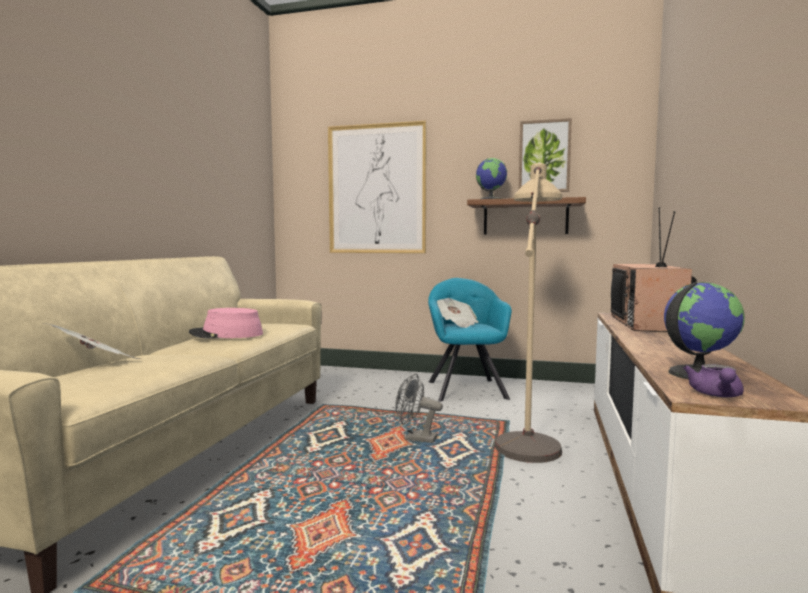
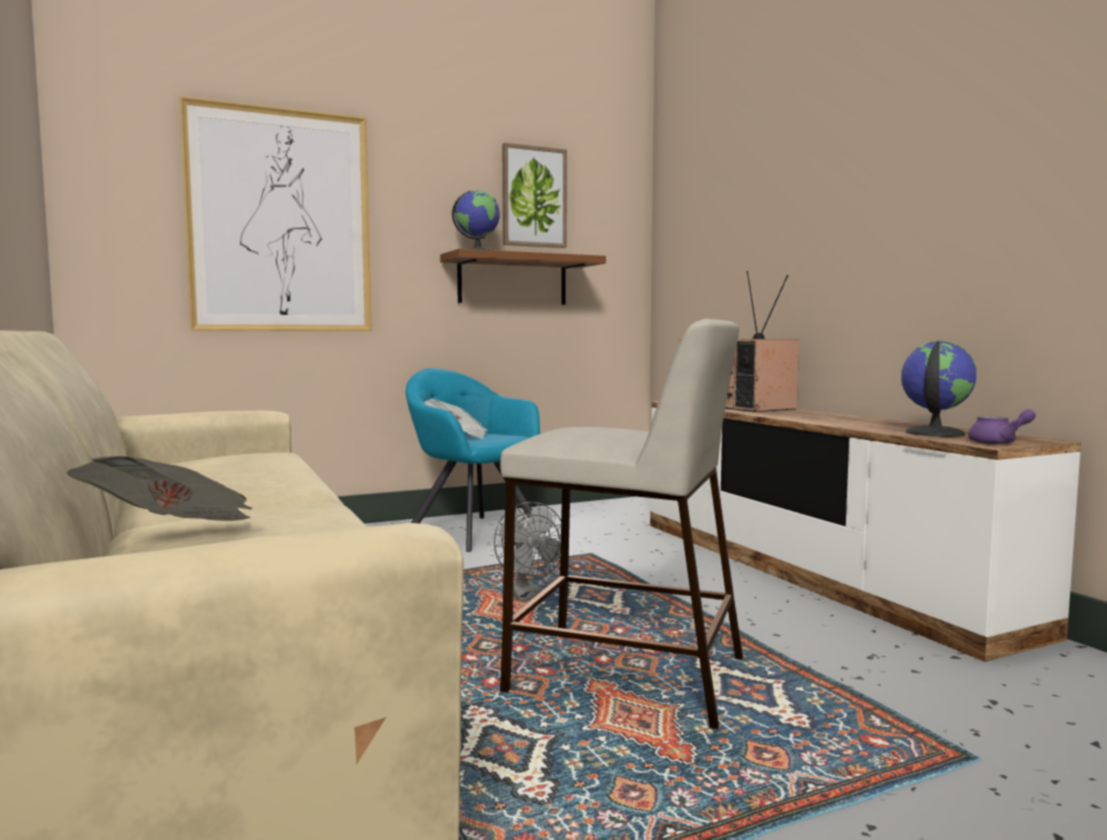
camera: 40 degrees left, 0 degrees up
(226, 334) = (234, 474): pink hat -> none
(369, 504) = (623, 674): none -> beige stool
(415, 438) = (528, 597): grey fan -> grey fan turned 90 degrees counterclockwise
(529, 431) = (632, 559): beige floor lamp -> none
(716, 395) = (999, 442): purple teapot -> purple teapot turned 75 degrees counterclockwise

